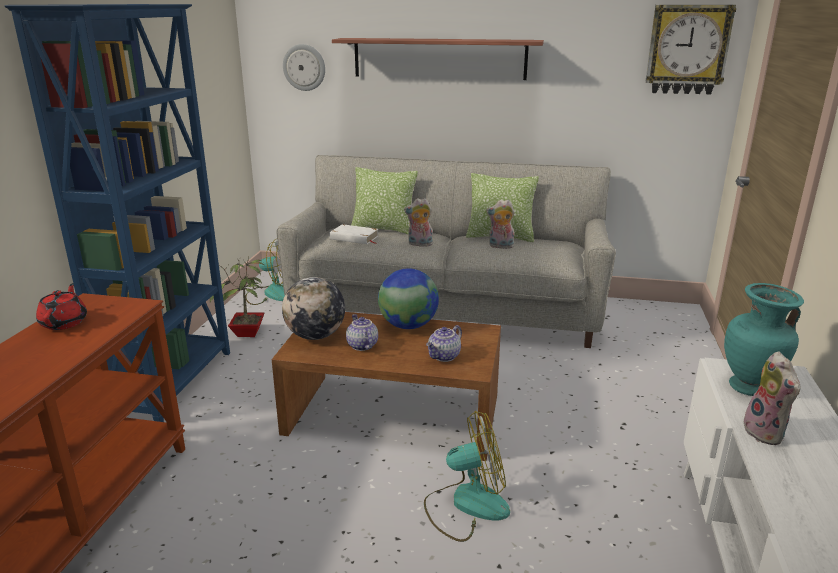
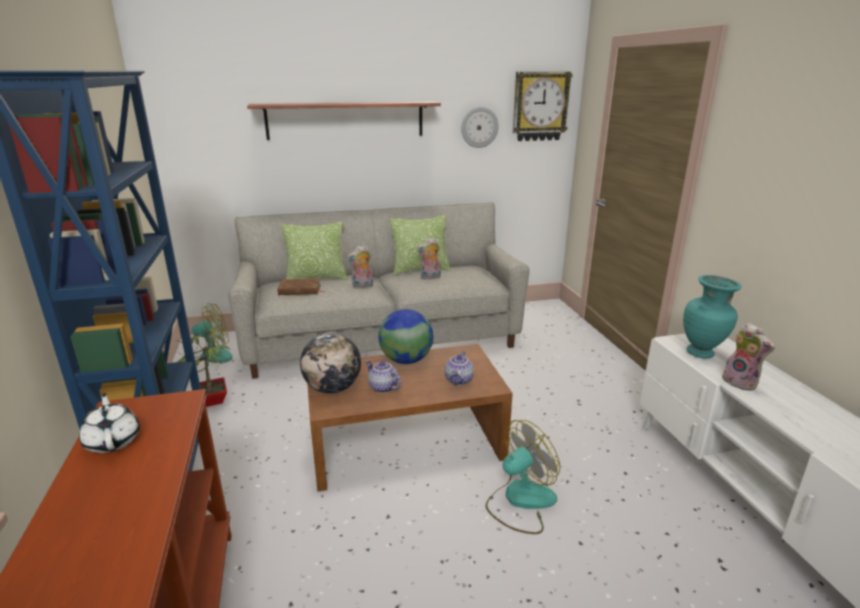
camera: 25 degrees left, 0 degrees up
(65, 322) = (113, 440): red teapot -> white teapot
(304, 67) = (212, 133): wall clock -> wall clock (479, 127)
(354, 238) = (300, 290): white book -> brown book

